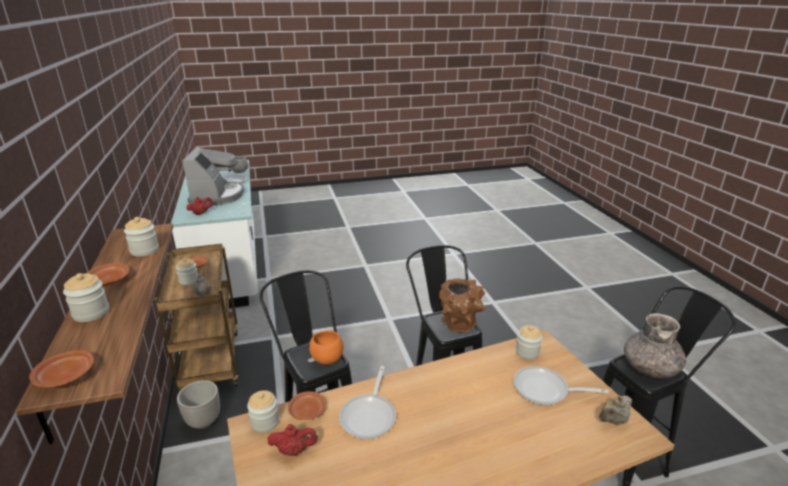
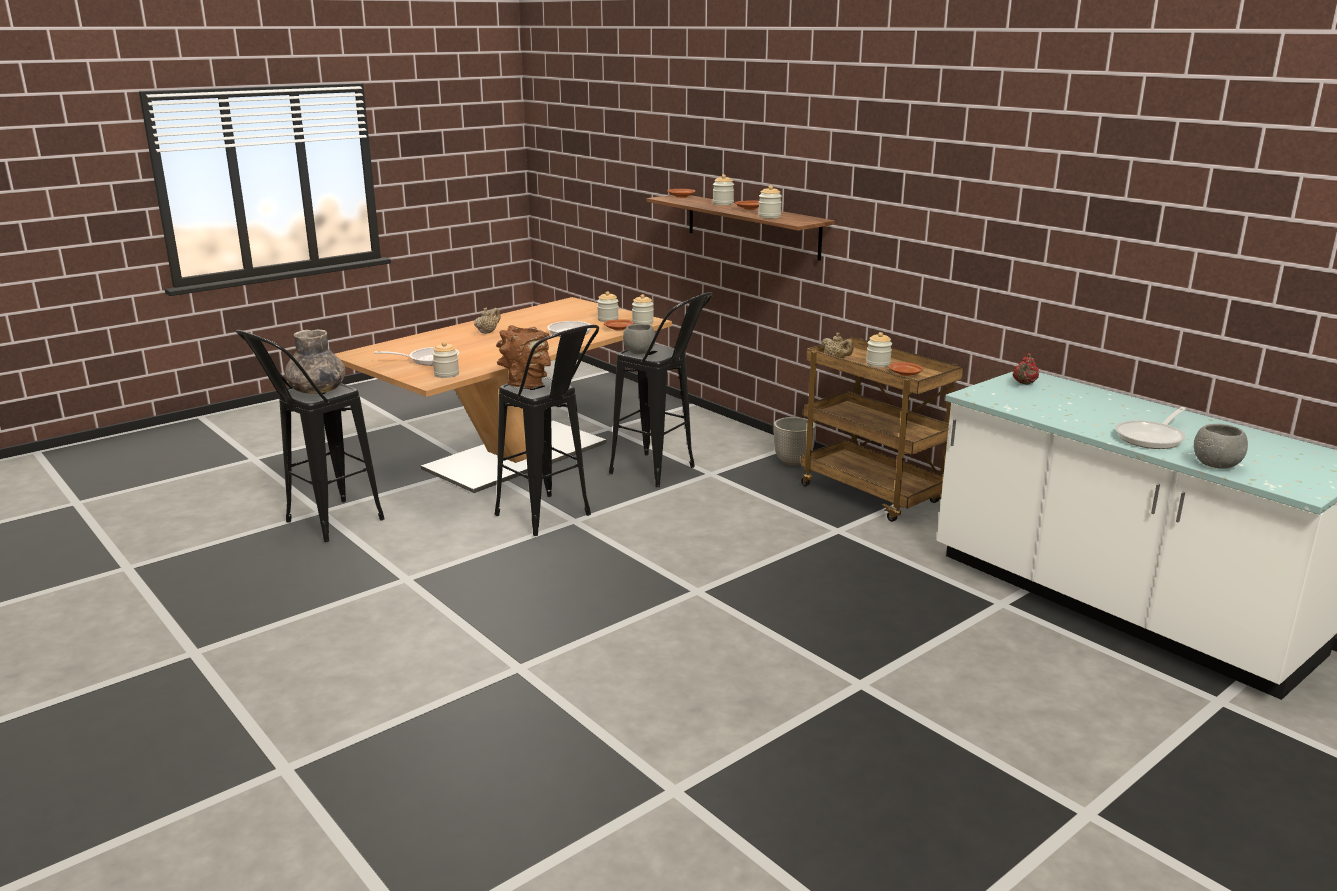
camera: 155 degrees right, 5 degrees down
(217, 196) = (1084, 409): coffee machine -> none
(294, 450) = (608, 319): red teapot -> jar
(327, 359) = (639, 352): orange bowl -> grey bowl
(613, 420) = (373, 356): beige teapot -> beige teapot (487, 332)

